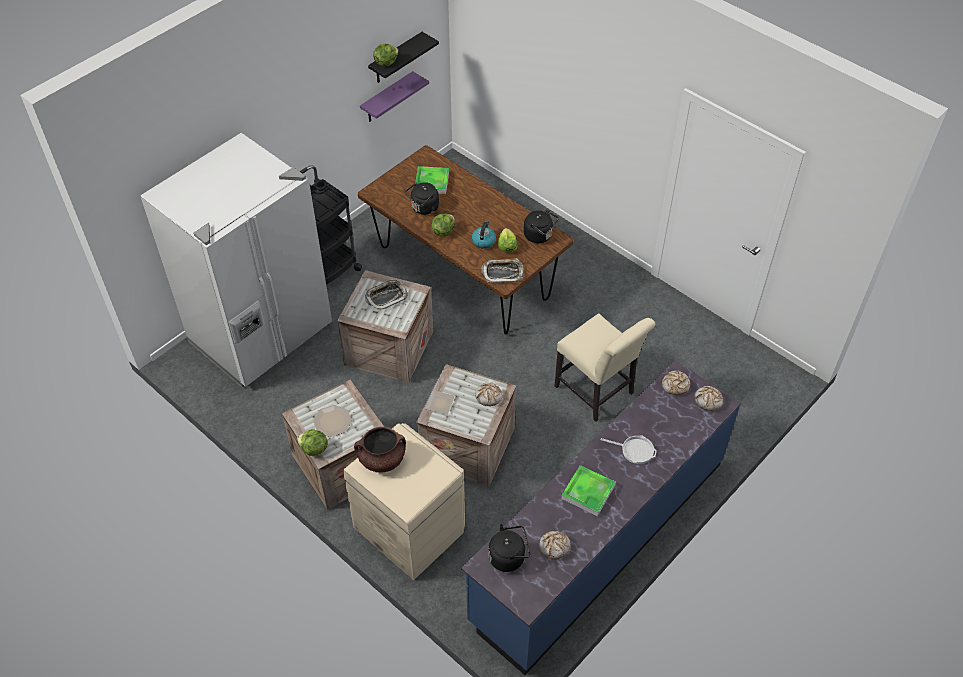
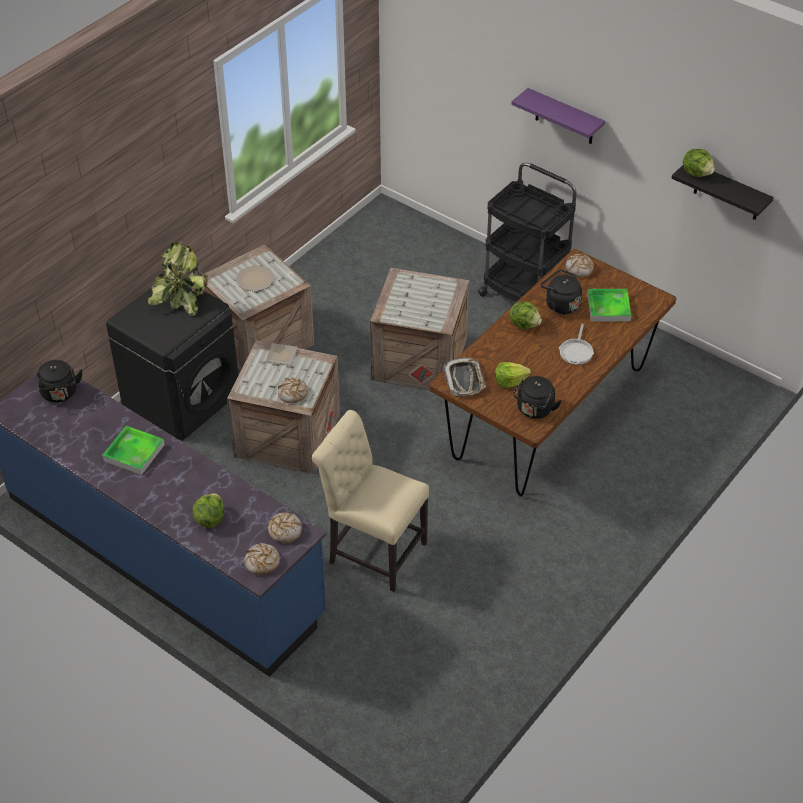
camera: 85 degrees right, 5 degrees down
(262, 333) = (426, 260): white fridge -> none
(314, 449) = (220, 271): lettuce -> lettuce (210, 519)
(382, 459) = (182, 297): brown cooking pot -> potted plant
(386, 296) = (430, 300): tray -> none
(387, 98) = (701, 224): purple shelf -> purple shelf (564, 117)
(410, 526) = (184, 398): beige washing machine -> black washing machine
(483, 241) = (515, 360): kettle -> none
(554, 547) = (68, 428): bread -> bread (579, 269)
(597, 393) = (372, 550): beige chair -> beige chair turned 75 degrees clockwise
(634, 450) = (188, 492): frying pan -> frying pan (576, 351)

